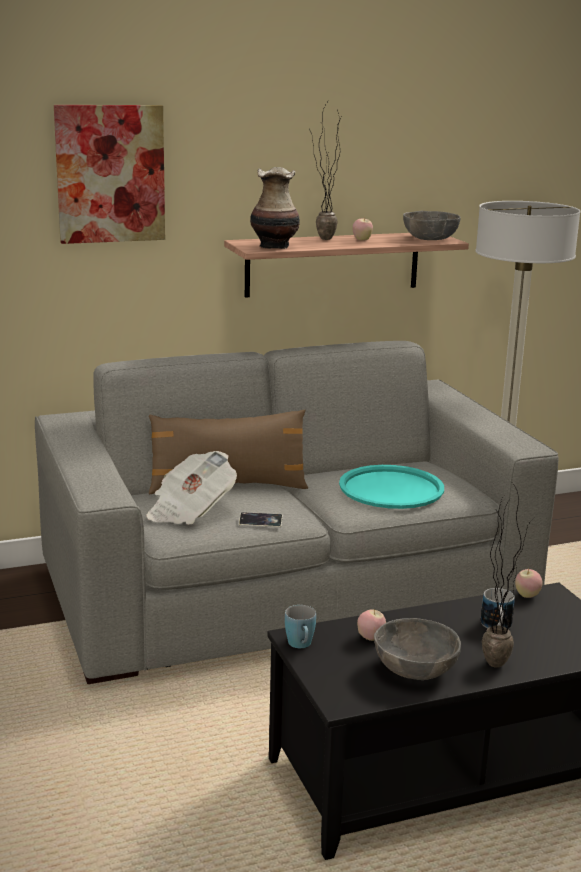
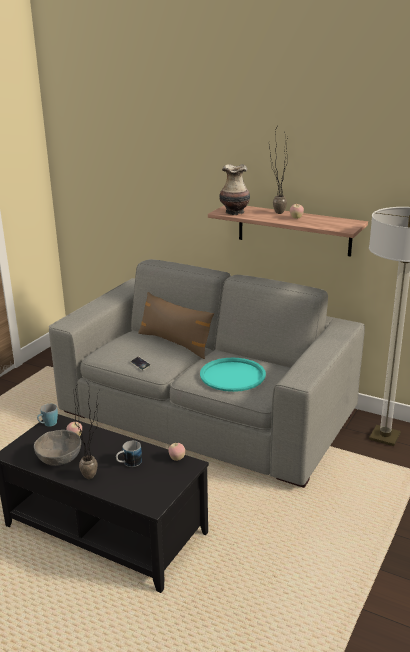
camera: 50 degrees right, 5 degrees up
(110, 174) = (169, 157): picture -> none
(190, 511) = (128, 347): newspaper -> none
(430, 238) = (340, 225): grey bowl -> none

